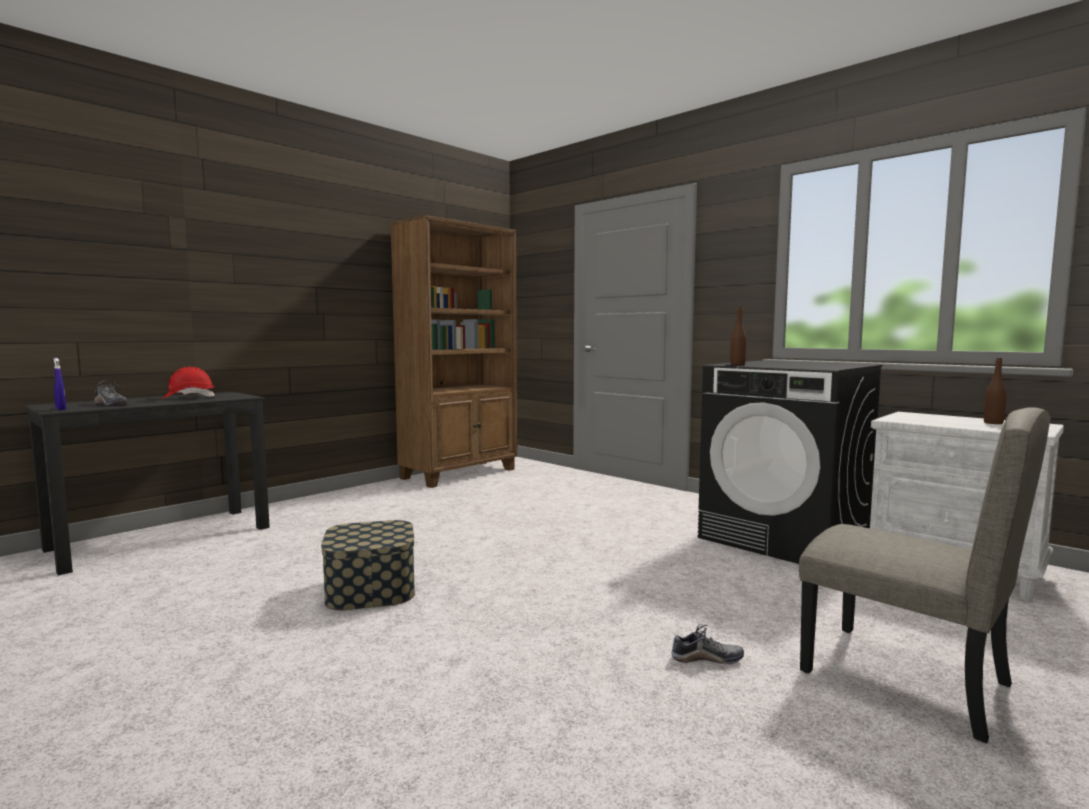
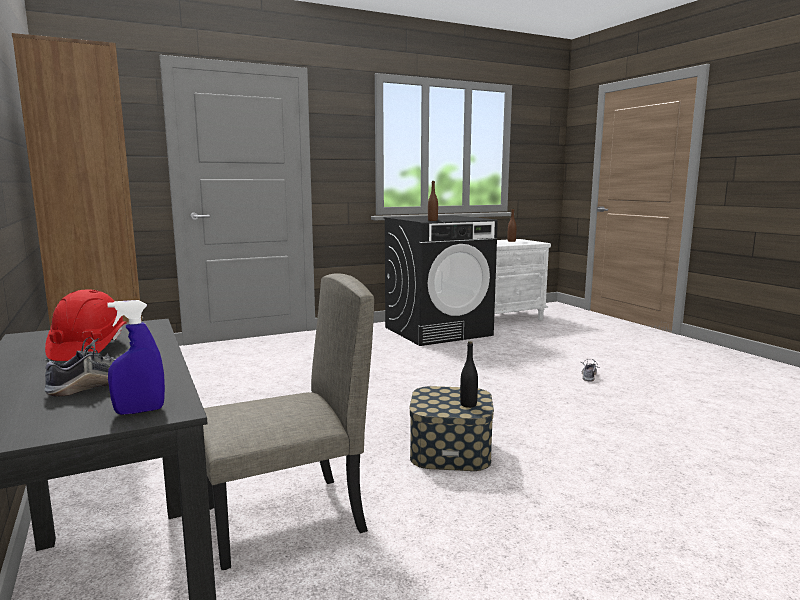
camera: 70 degrees left, 5 degrees up
(358, 540) = (468, 404): none -> black bottle
(903, 678) = (608, 352): beige chair -> beige chair (284, 520)

